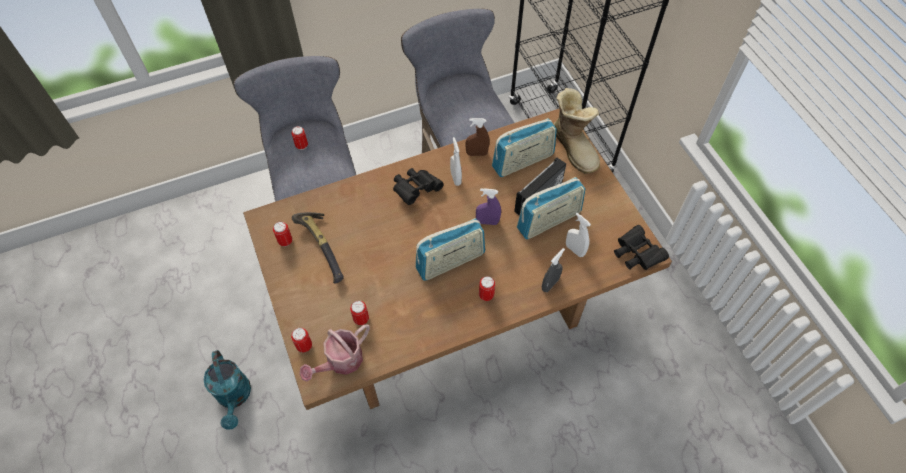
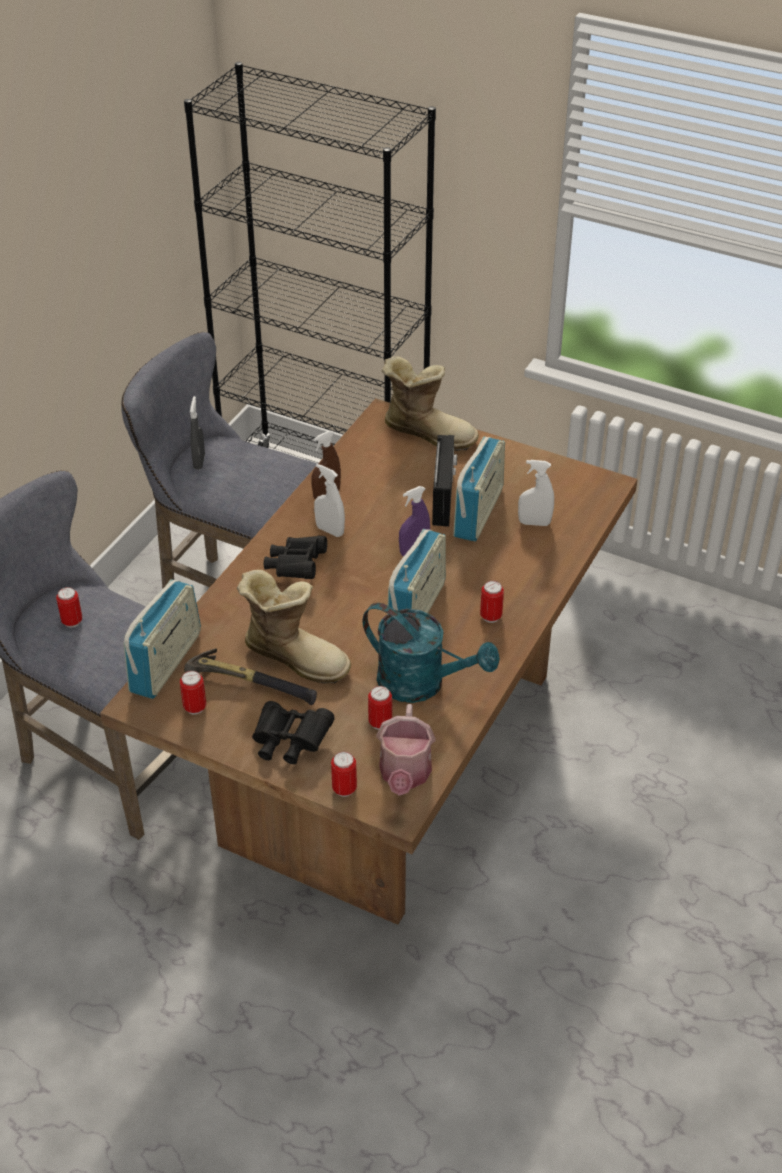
camera: 40 degrees left, 15 degrees down
(234, 397) = (201, 1041): turquoise watering can -> turquoise watering can (422, 684)
(362, 245) = (296, 655): none -> boot
(523, 161) = (387, 474): radio -> radio (166, 663)
(550, 284) = (544, 567): grey spray bottle -> grey spray bottle (199, 461)
(636, 254) = (598, 492): black binoculars -> black binoculars (289, 742)

